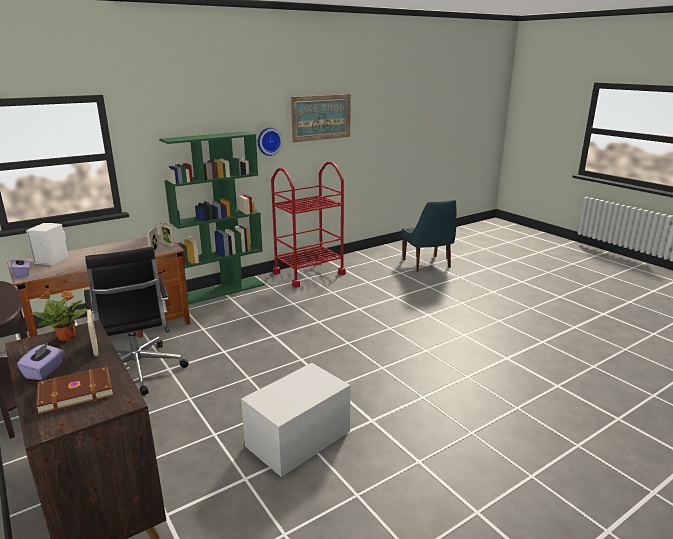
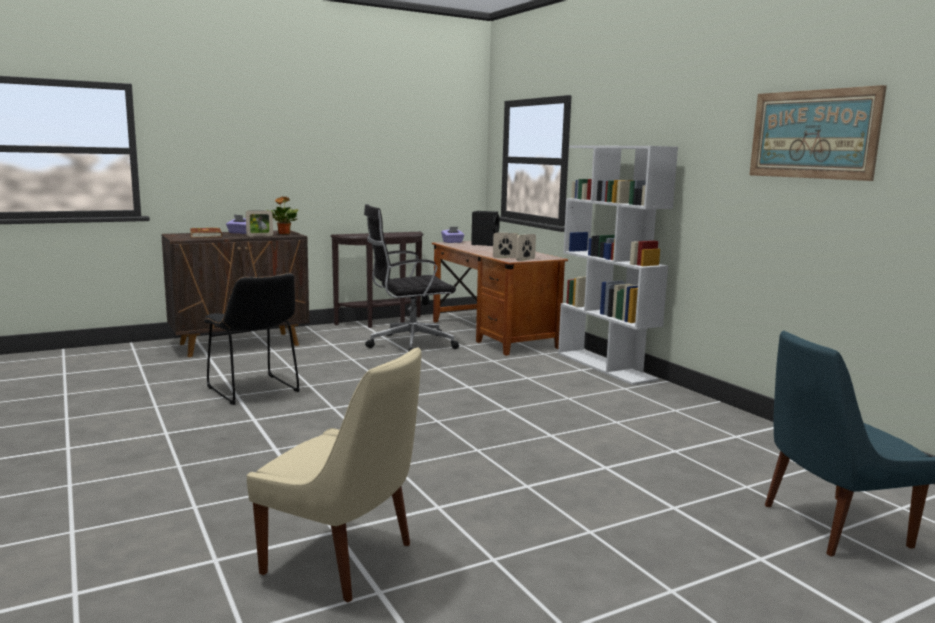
camera: 95 degrees right, 10 degrees down
(51, 260) = (485, 244): white speaker -> black speaker
(223, 290) = (606, 366): green bookcase -> white bookcase
(268, 141) = (715, 168): wall clock -> none
(298, 438) = (255, 391): white storage box -> black chair
(309, 273) = (694, 411): red cart -> none
(528, 352) = (343, 560): none -> beige chair

